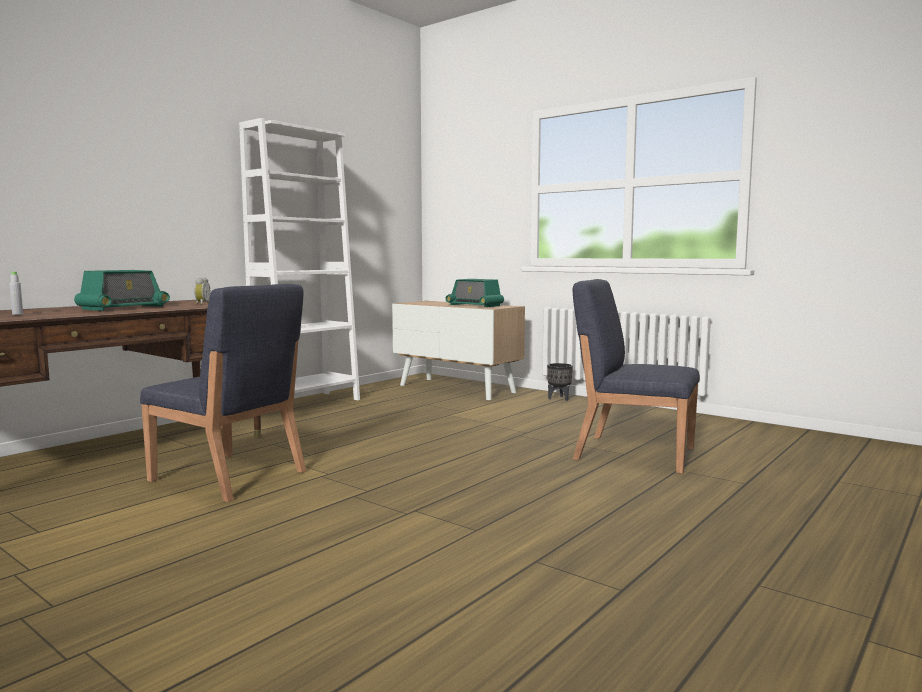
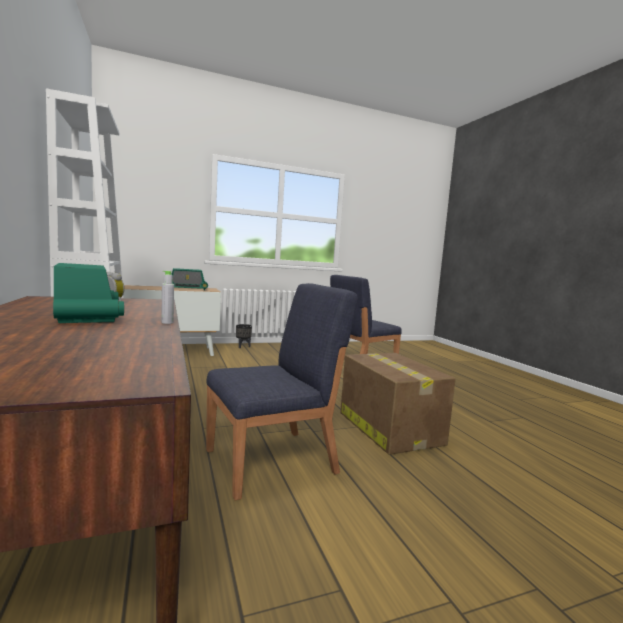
camera: 60 degrees left, 0 degrees up
(17, 314) = (55, 343): grey bottle -> grey bottle (167, 322)
(388, 503) = (388, 427): none -> cardboard box

